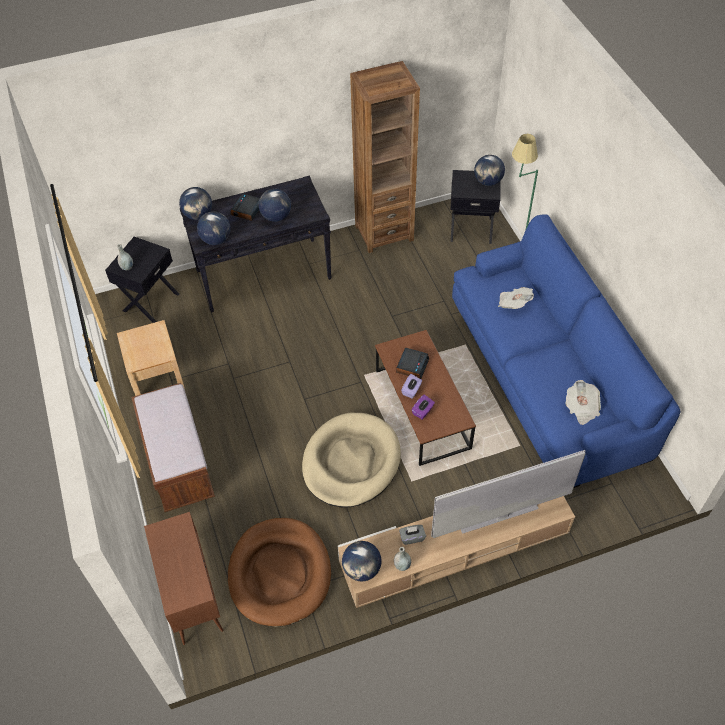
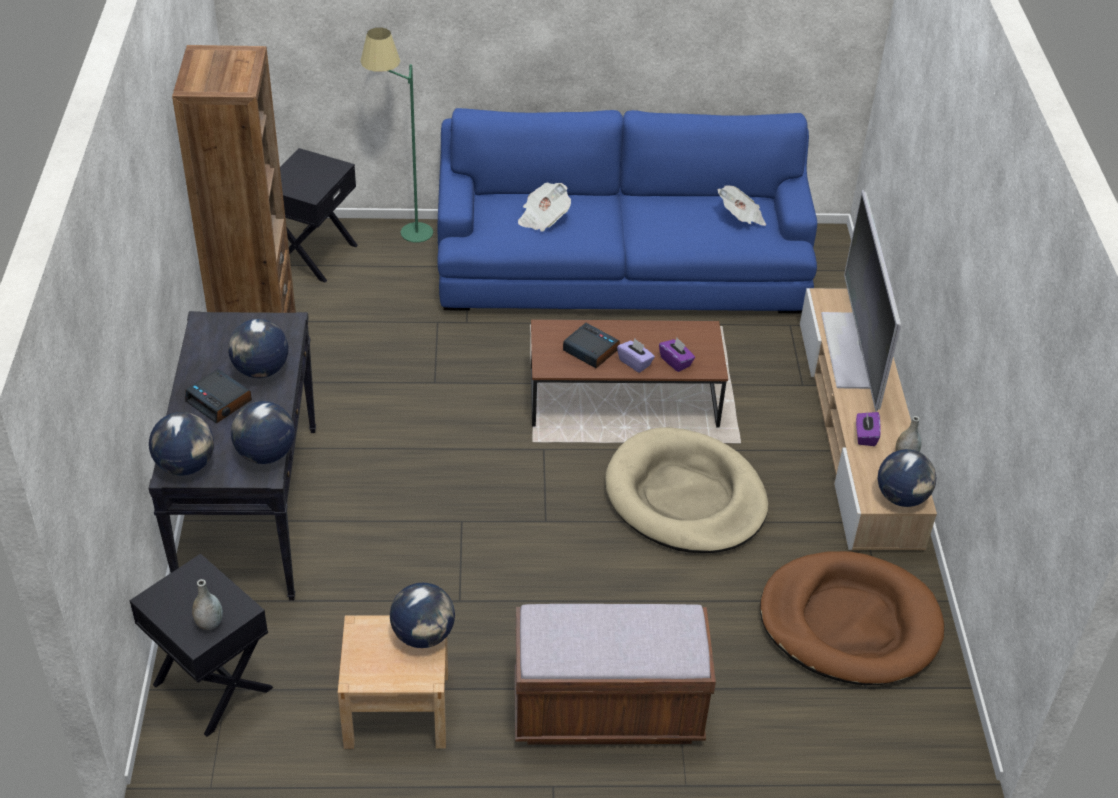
camera: 75 degrees left, 10 degrees down
(192, 595) = (860, 740): brown cabinet -> none
(412, 537) = (865, 436): grey tissue box -> purple tissue box
(487, 181) = (310, 164): globe -> globe (423, 635)

